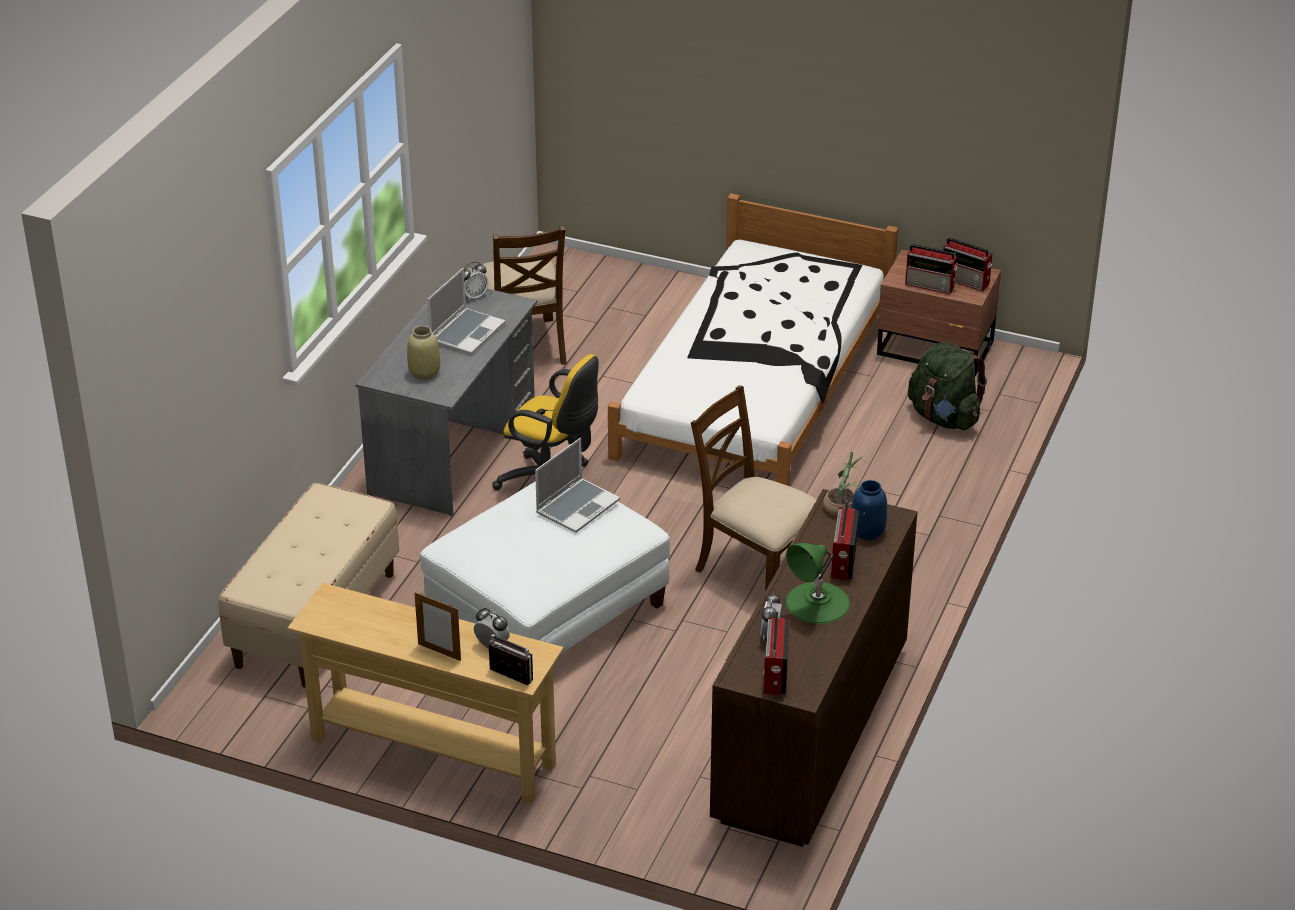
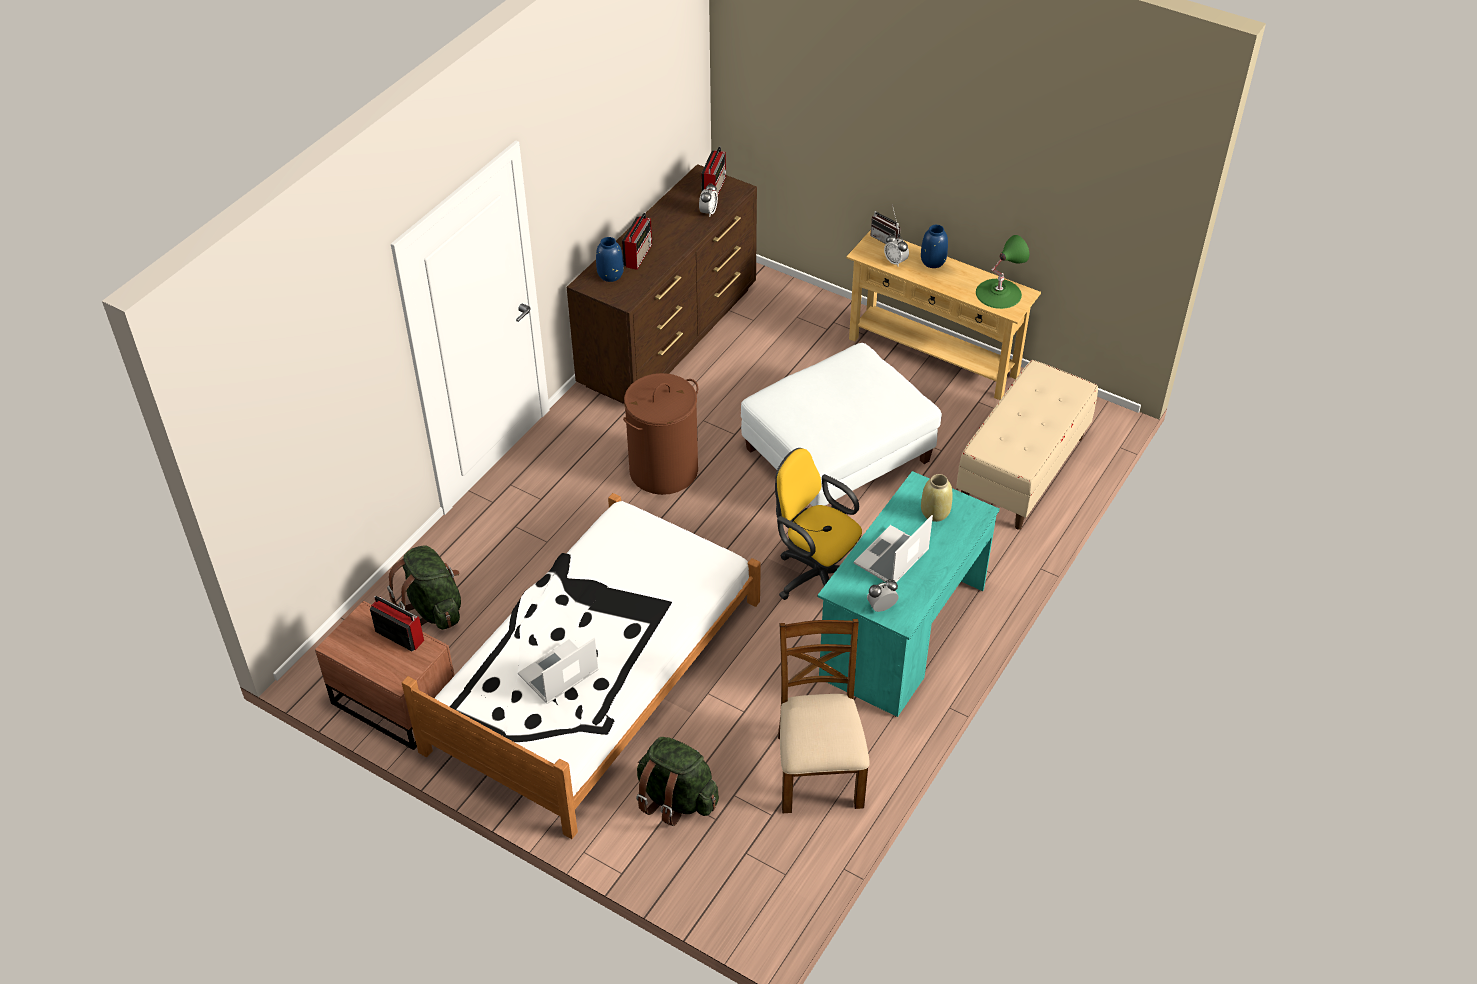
camera: 170 degrees left, 10 degrees up
(439, 652) = (932, 261): picture frame -> blue vase
(453, 449) = (902, 633): grey desk -> turquoise desk
(577, 506) = (810, 423): laptop -> laptop (558, 674)
(647, 315) = (676, 799): none -> green backpack
(755, 569) = (663, 471): brown chair -> brown laundry basket
(817, 603) = (668, 228): green table lamp -> green table lamp (998, 293)
(843, 506) = (619, 296): potted plant -> none
(966, 281) = (359, 636): radio -> none

